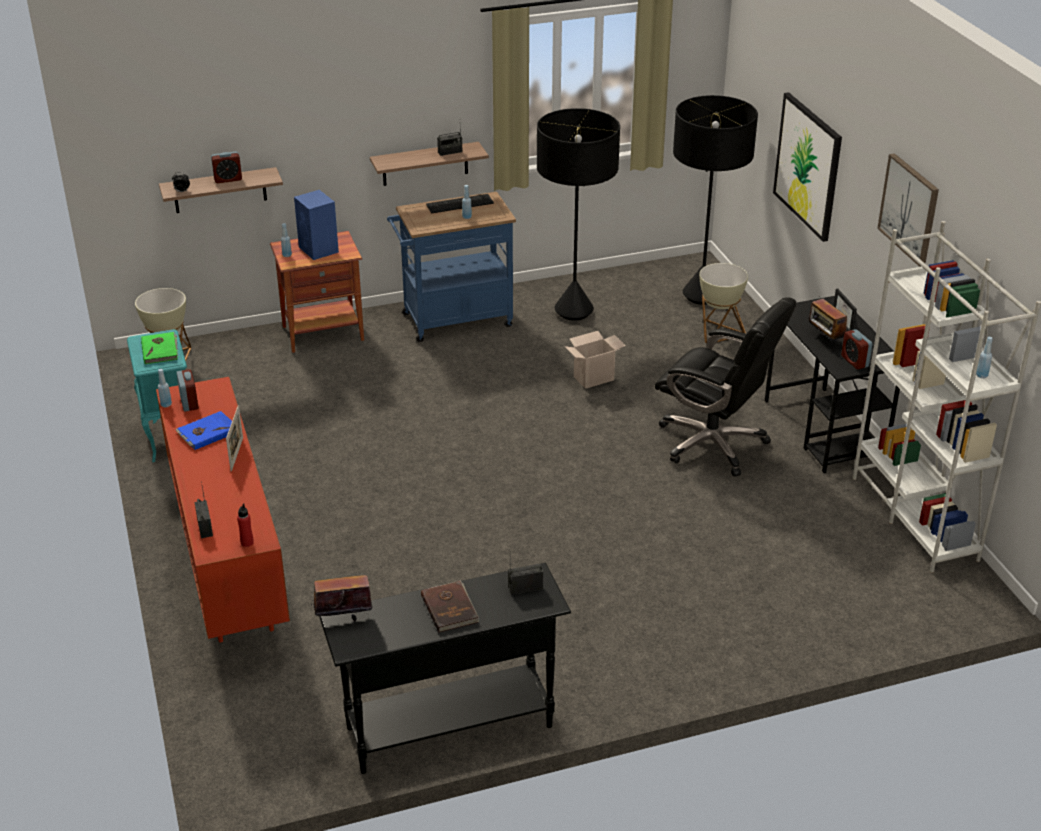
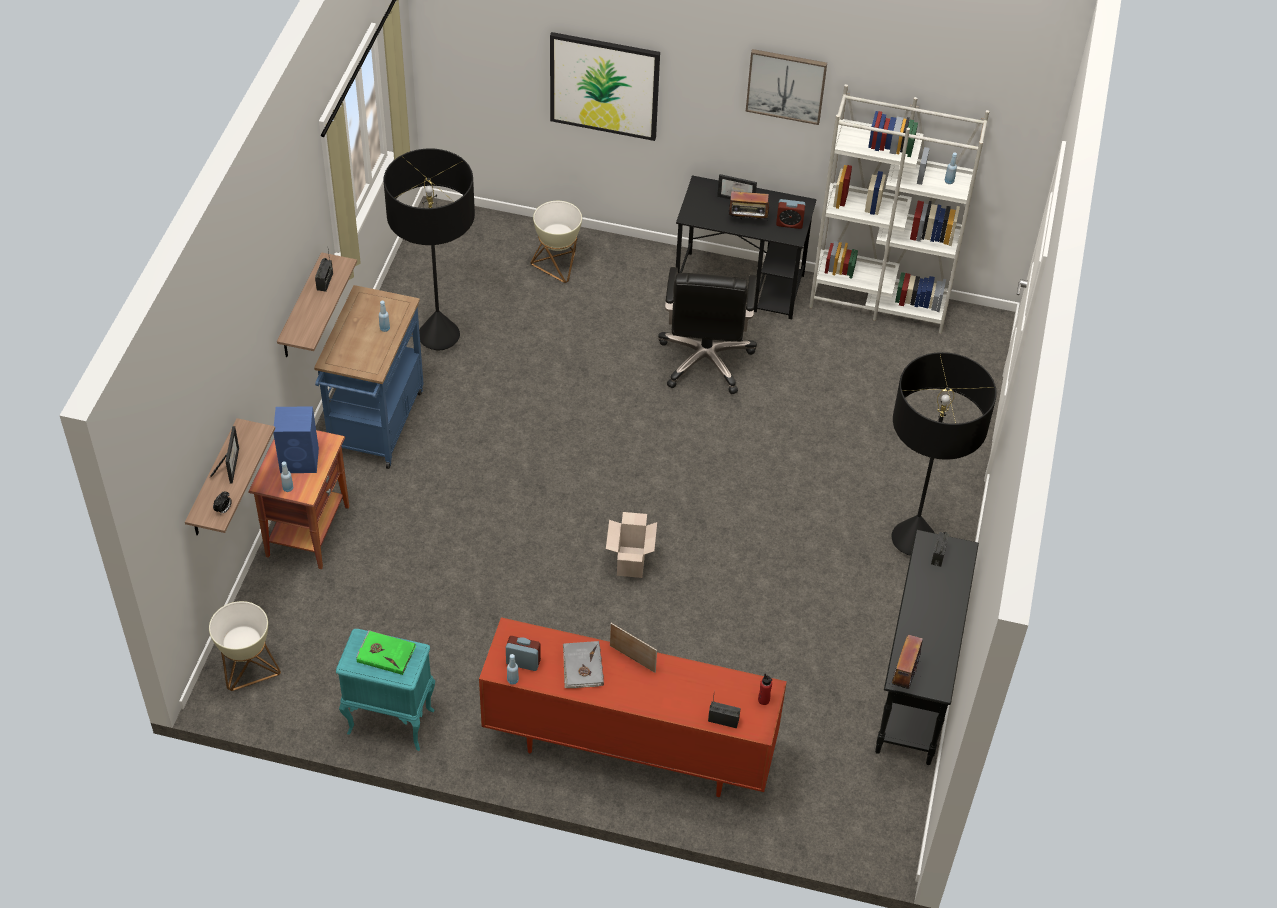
camera: 60 degrees left, 15 degrees up
(207, 432) = (582, 667): blue book -> grey book
(228, 179) = (230, 464): alarm clock -> picture frame
(450, 608) = (933, 608): brown book -> none
(460, 203) = (353, 320): keyboard -> none
(594, 377) = (552, 379): cardboard box -> cardboard box (630, 561)
(701, 297) = (492, 244): black floor lamp -> black floor lamp (913, 542)
(713, 444) = (705, 359): black office chair -> black office chair turned 120 degrees clockwise

